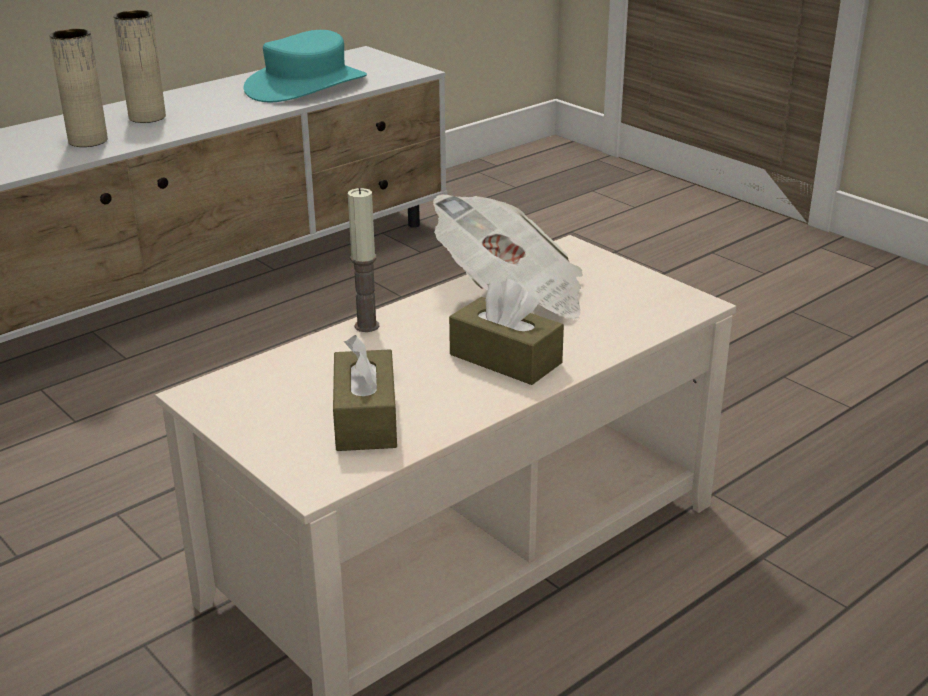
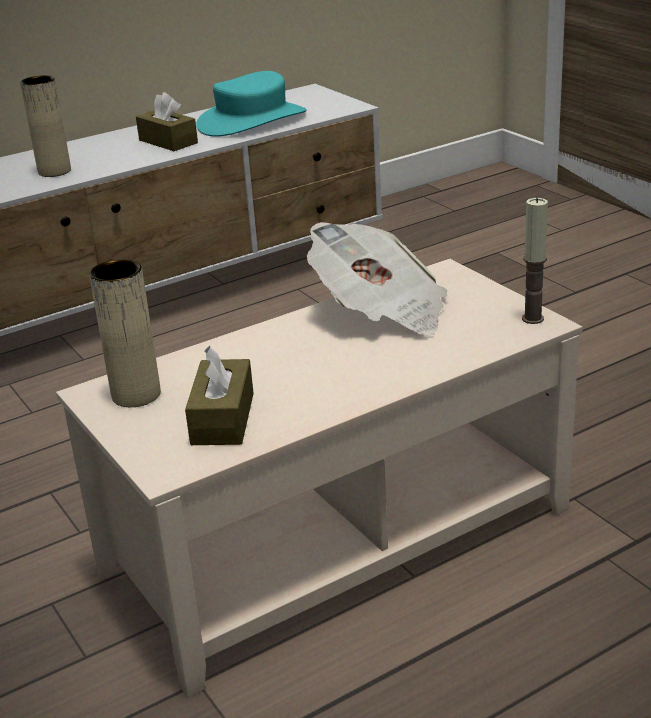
camera: 10 degrees right, 0 degrees up
(147, 117) = (109, 150): beige vase -> beige vase (136, 395)
(367, 326) = (247, 337): candle -> candle (533, 318)
(505, 359) = (358, 369): brown tissue box -> brown tissue box (168, 141)

